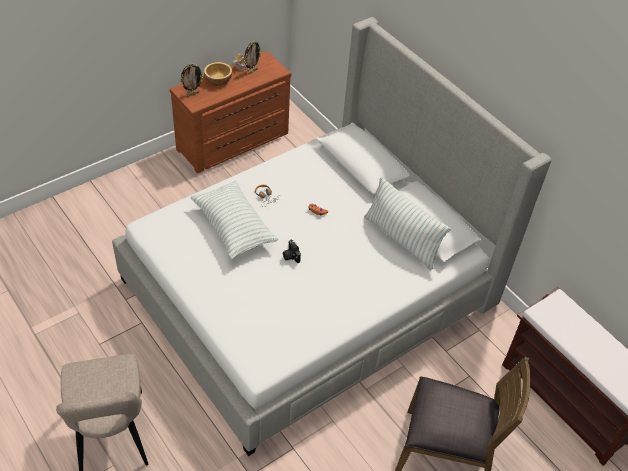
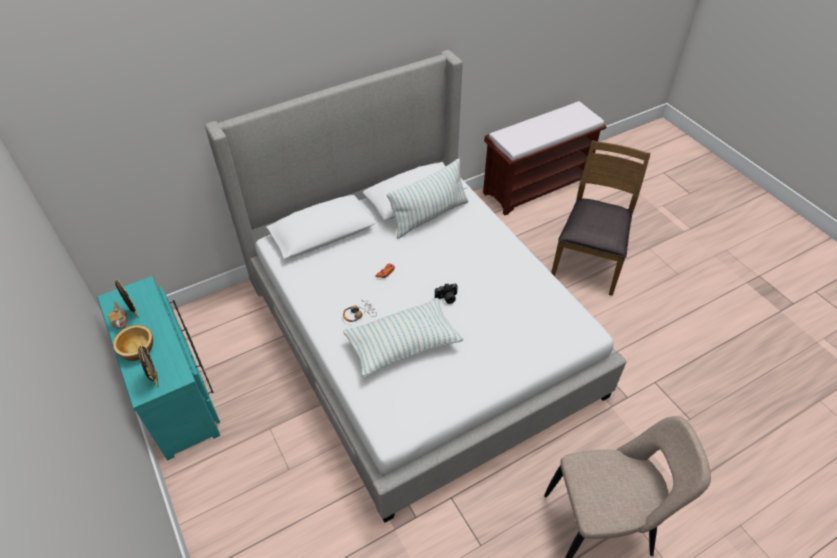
camera: 80 degrees left, 0 degrees up
(234, 143) = (177, 392): brown dresser -> turquoise dresser

